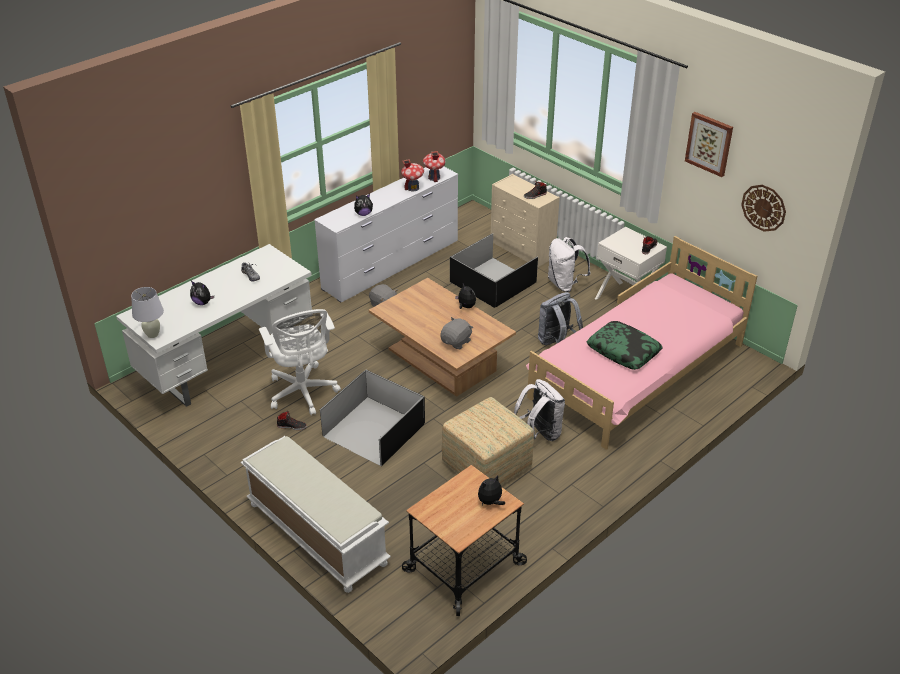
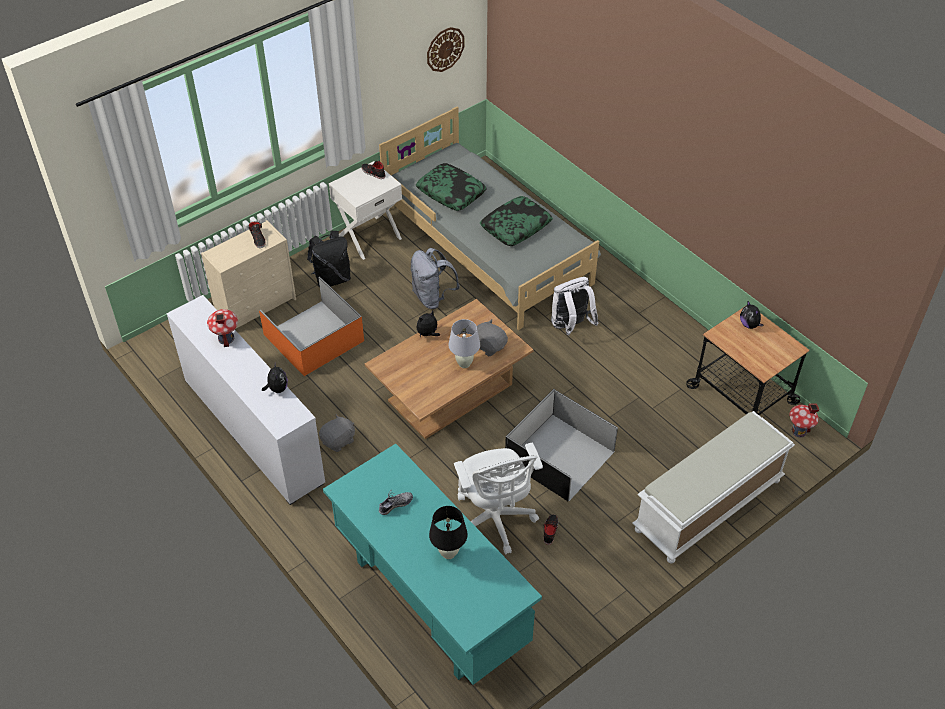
camera: 85 degrees left, 10 degrees up
(153, 334) = (511, 602): white table lamp -> white table lamp (464, 363)
(202, 303) = (448, 553): plush toy -> black table lamp
(228, 363) = (430, 601): white desk -> turquoise desk
(303, 393) = (495, 520): white office chair -> white office chair turned 90 degrees clockwise
(434, 177) = (206, 317): toy house -> toy house (799, 431)
(486, 466) = (615, 369): ottoman -> none
(494, 282) = (314, 337): black storage box -> orange storage box
(565, 284) = (332, 279): white backpack -> black backpack
(637, 372) = (487, 246): pink bed -> grey bed
(659, 308) = (451, 192): none -> pillow
(709, 143) = (386, 38): picture -> none

